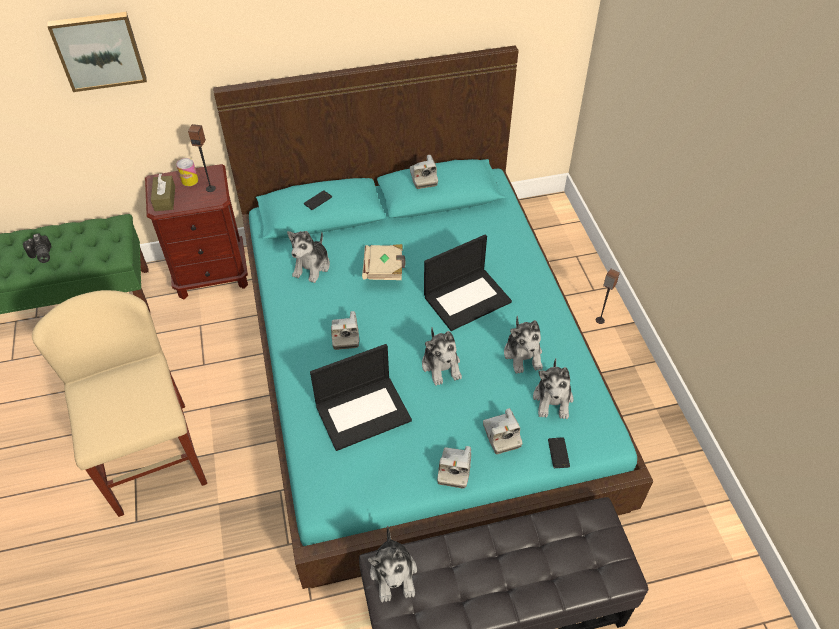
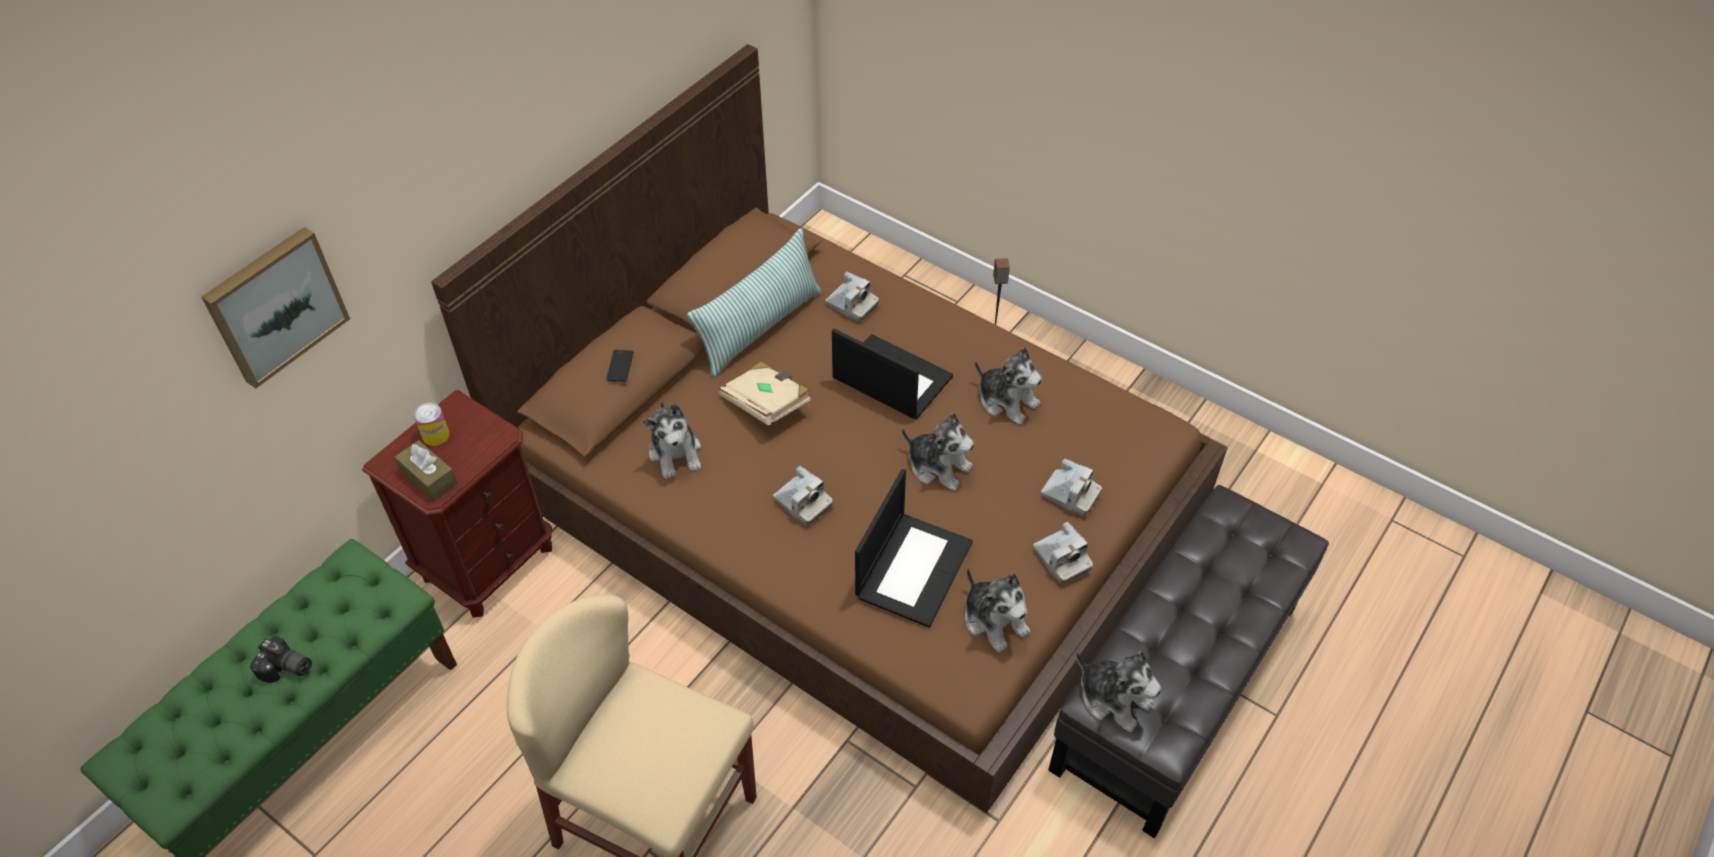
camera: 40 degrees left, 0 degrees up
(211, 188) = (478, 428): speaker -> none
(419, 362) = (855, 497): turquoise bed -> brown bed
(423, 178) = (718, 268): camera -> camera (852, 306)
(425, 227) = (760, 328): none -> pillow
(467, 298) = (890, 378): laptop -> laptop turned 75 degrees counterclockwise
(553, 399) = (1079, 426): plush toy -> plush toy (994, 620)
(558, 453) = (1137, 474): phone -> none

